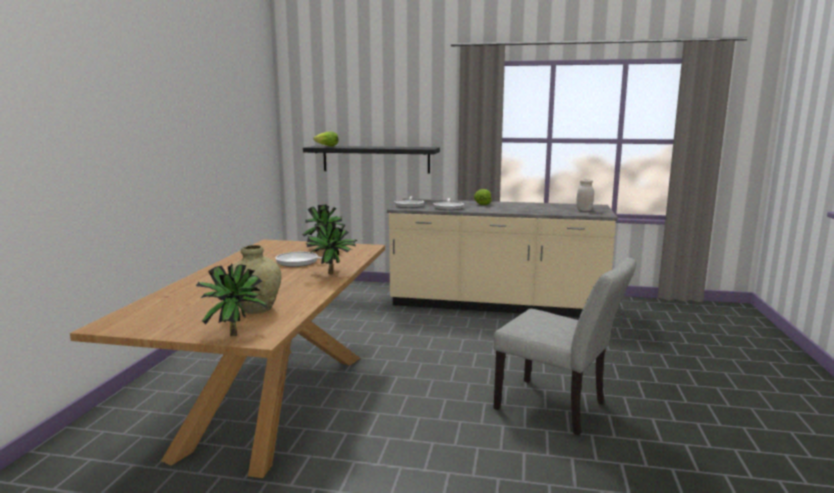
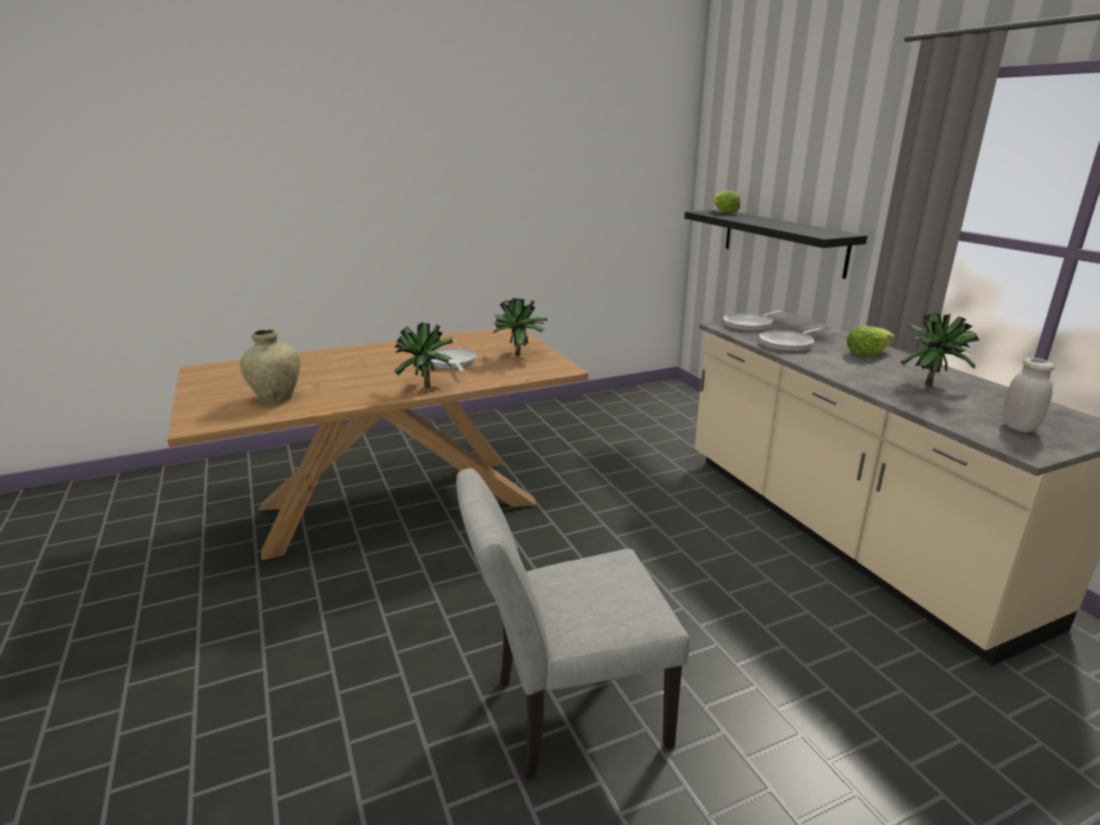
camera: 55 degrees right, 10 degrees up
(234, 333) = (202, 412): potted plant -> potted plant (930, 384)
(558, 408) = (566, 714): grey chair -> grey chair turned 75 degrees clockwise

